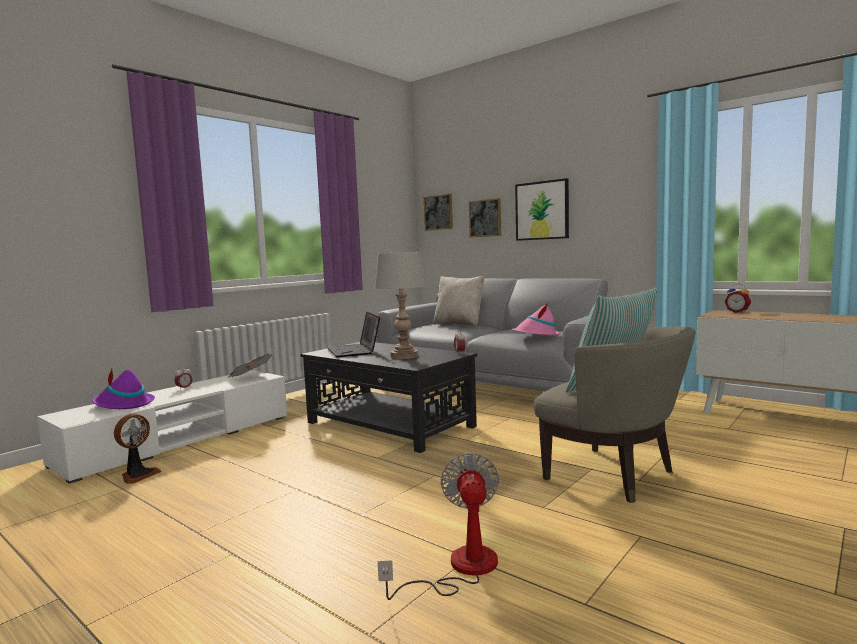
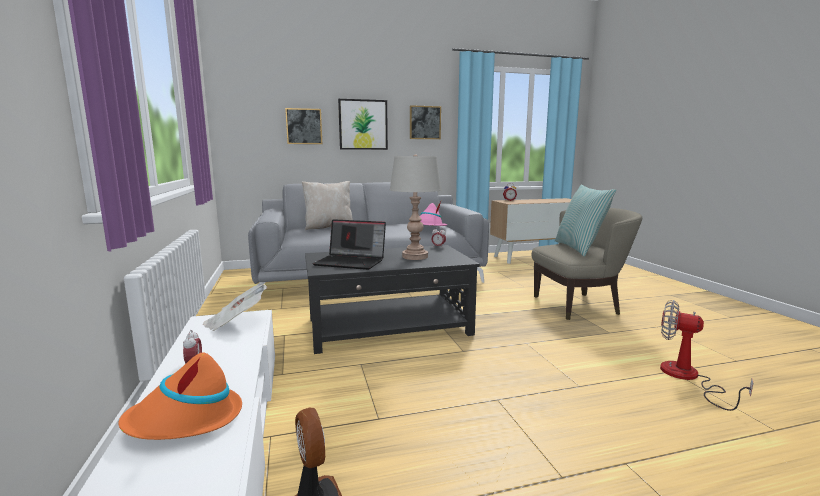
camera: 55 degrees left, 5 degrees up
(123, 404) = (186, 420): purple hat -> orange hat
(438, 212) = (243, 115): picture -> picture (425, 122)

